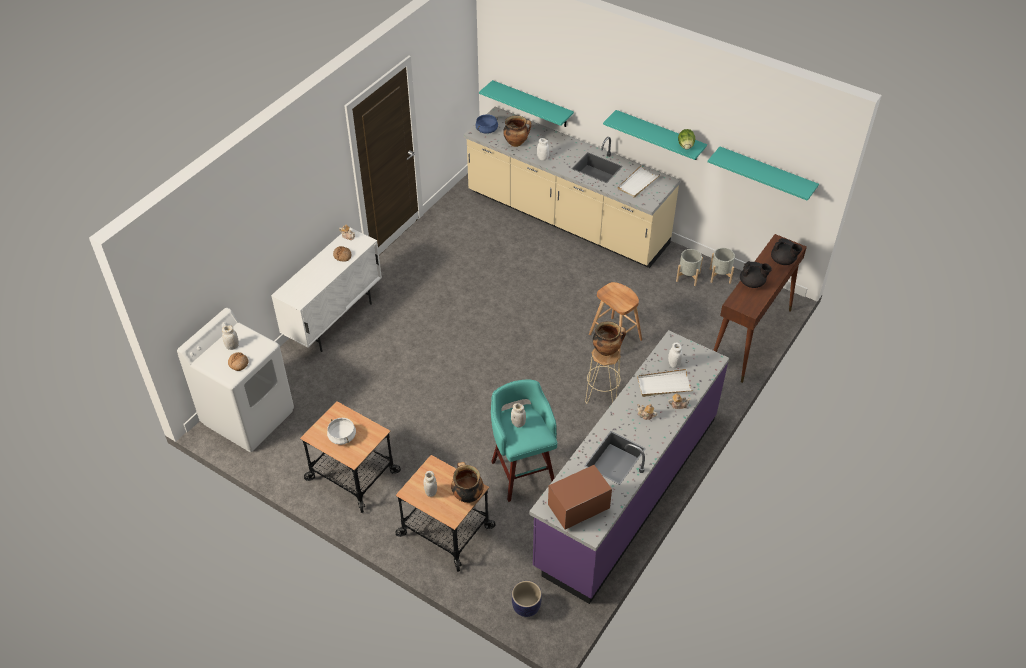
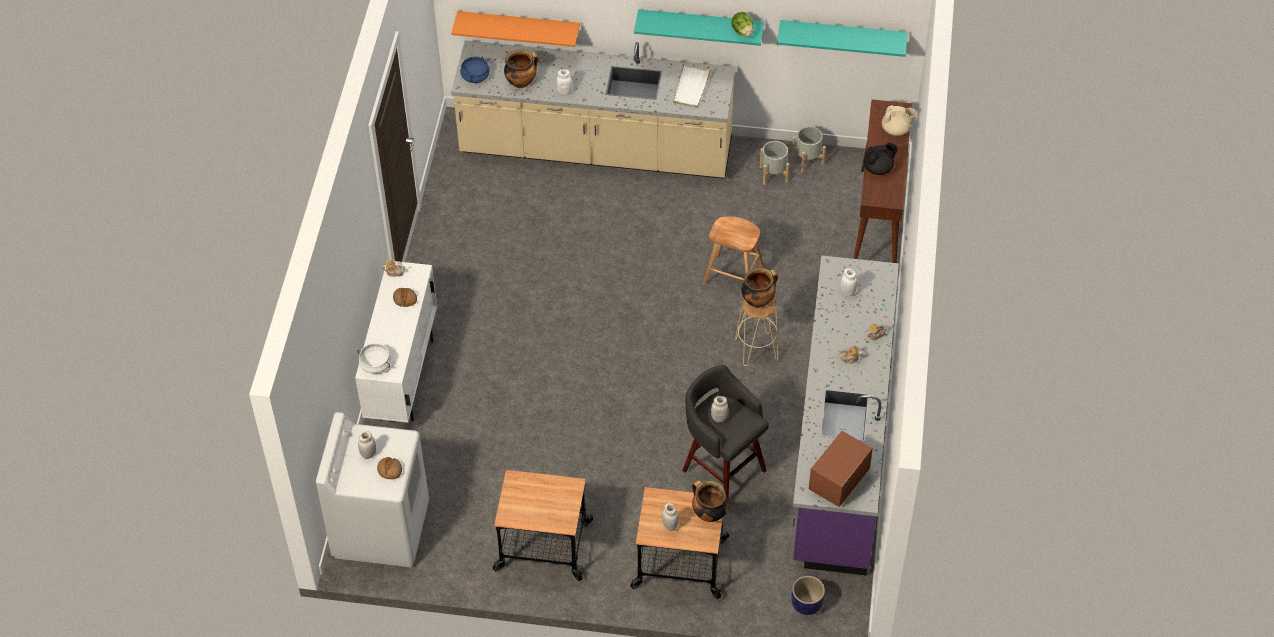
camera: 25 degrees left, 5 degrees up
(342, 436) = (538, 506): white cooking pot -> white cooking pot (375, 364)
(522, 472) = (722, 468): turquoise stool -> grey stool
(532, 104) = (519, 26): turquoise shelf -> orange shelf
(663, 385) = (850, 319): white tray -> none
(783, 261) = (896, 130): black teapot -> beige teapot

